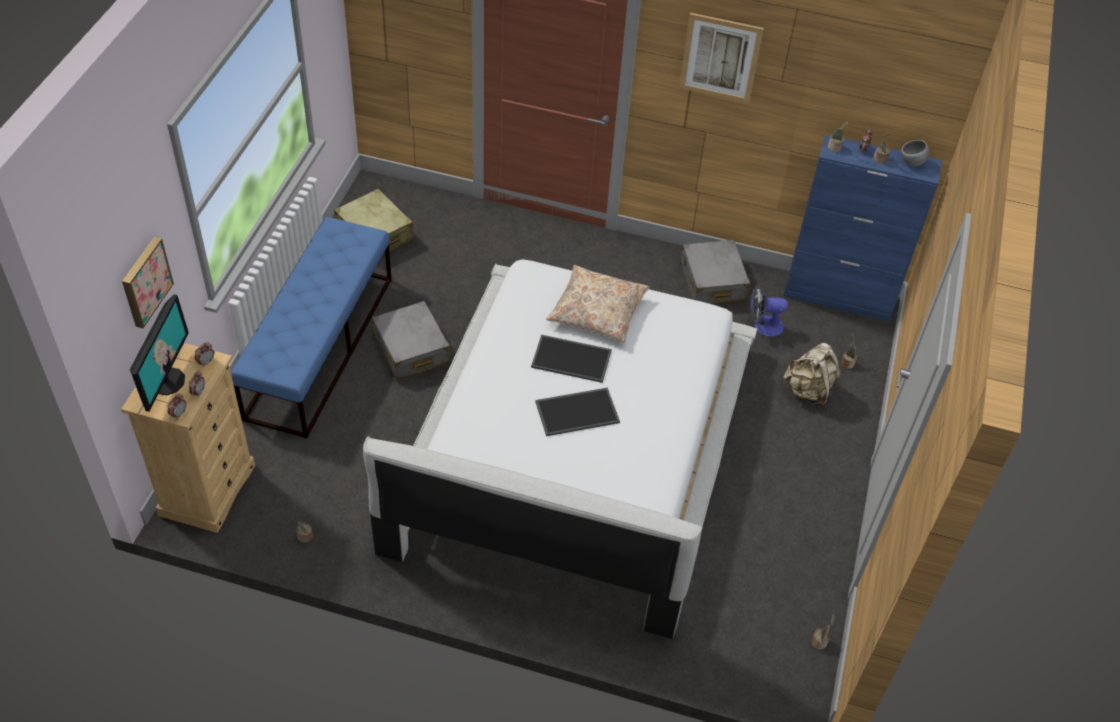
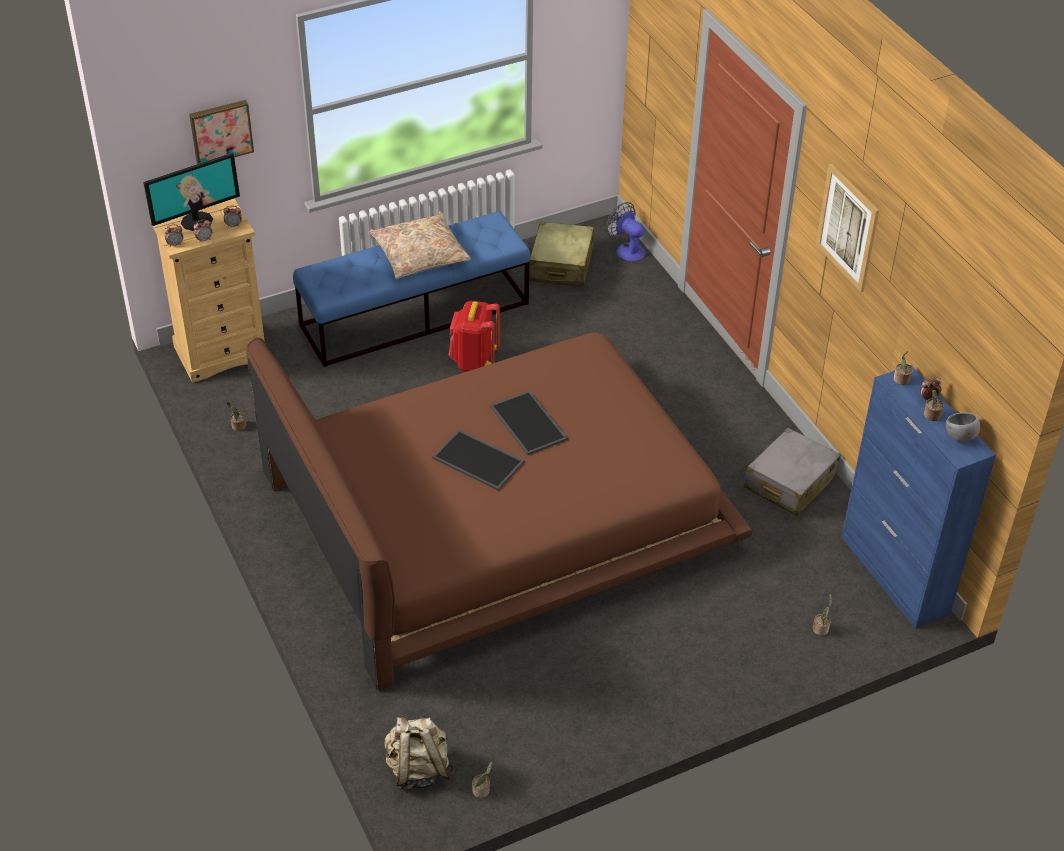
camera: 50 degrees right, 5 degrees down
(411, 350) = (474, 361): grey suitcase -> red backpack
(575, 447) = (497, 513): white bed -> brown bed
(597, 311) = (599, 406): beige pillow -> beige pillow (420, 255)
(763, 326) = (785, 546): fan -> fan (626, 249)
(808, 391) = (750, 621): beige backpack -> beige backpack (418, 769)

